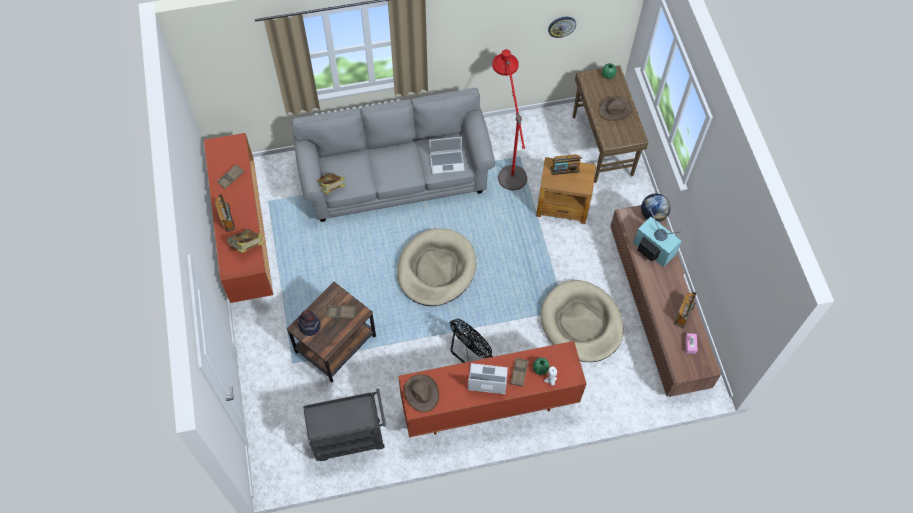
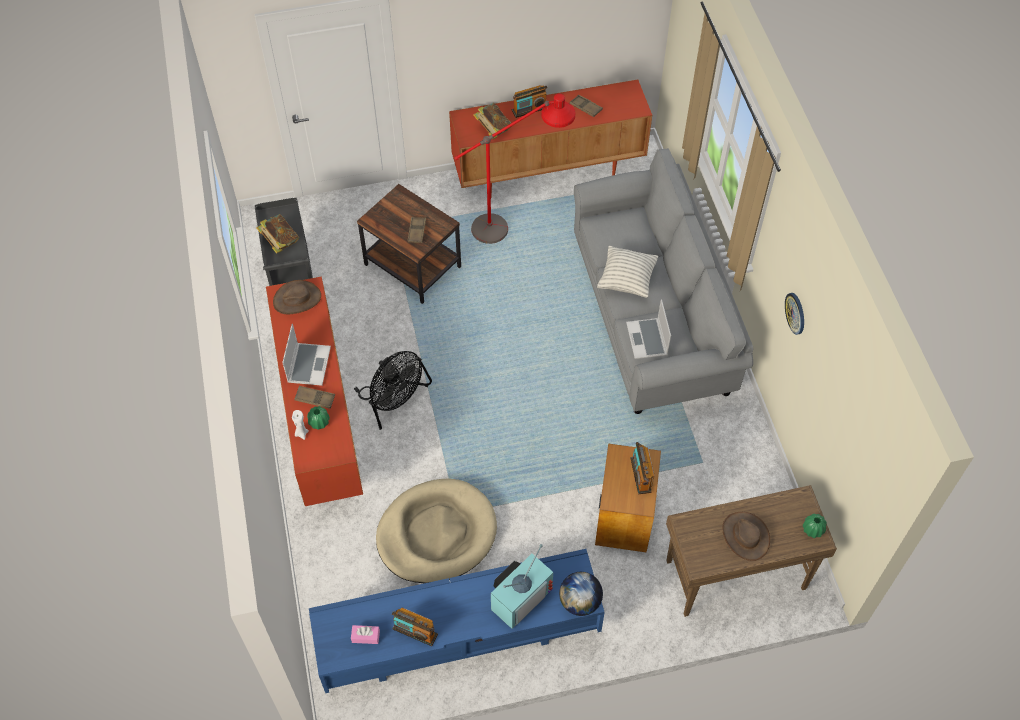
camera: 90 degrees right, 5 degrees down
(309, 325) = (401, 204): hat -> none
(329, 189) = (596, 217): book -> book (280, 242)
(391, 173) = (626, 280): none -> pillow
(436, 269) = (515, 364): beige dog bed -> none
(507, 161) = (693, 446): red floor lamp -> red floor lamp (515, 224)
(561, 26) = (839, 411): wall clock -> wall clock (795, 313)
(657, 308) = (458, 636): brown tv stand -> blue tv stand

